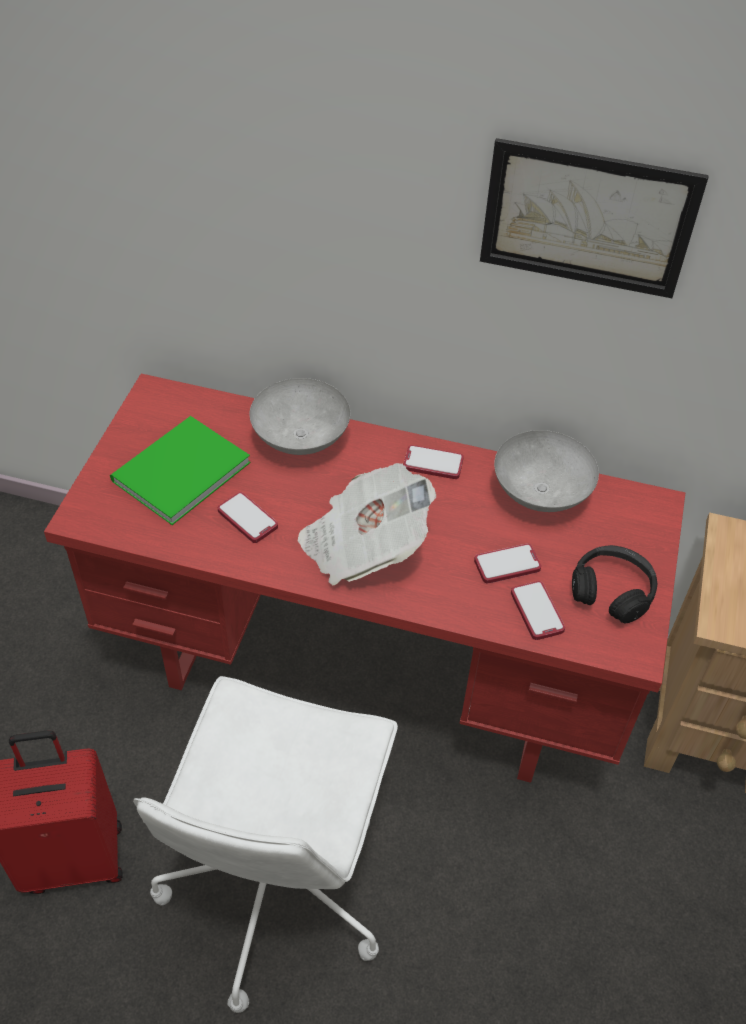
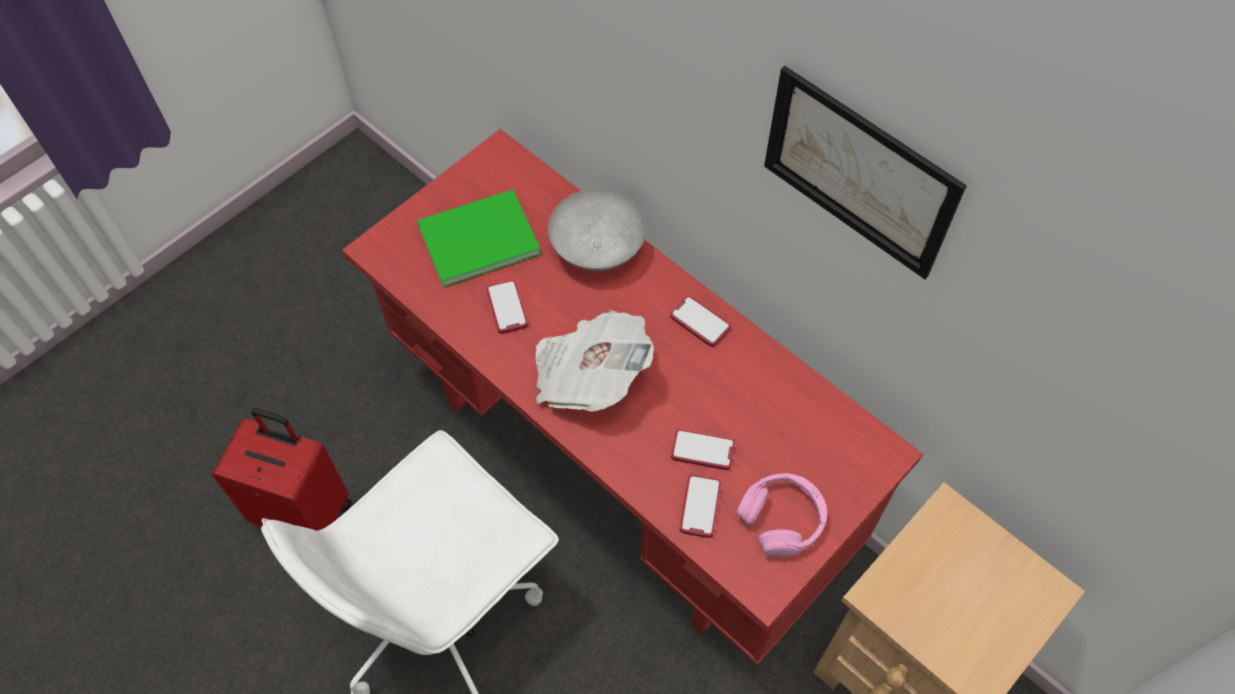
camera: 30 degrees right, 10 degrees up
(540, 492) = (780, 392): grey bowl -> none
(612, 591) = (782, 519): black headphones -> pink headphones

